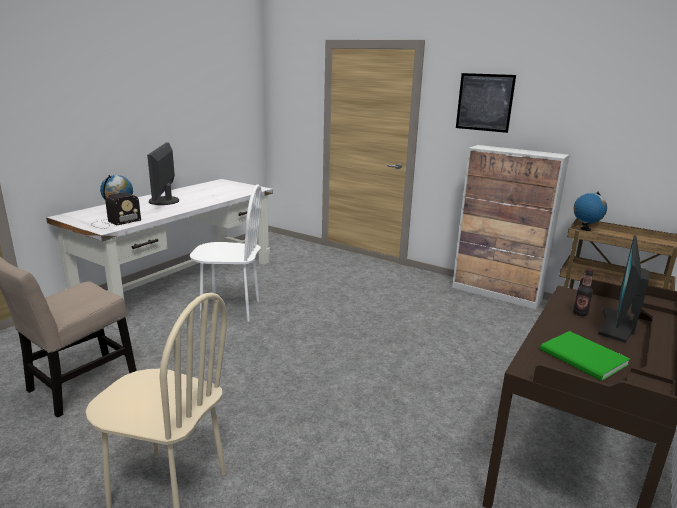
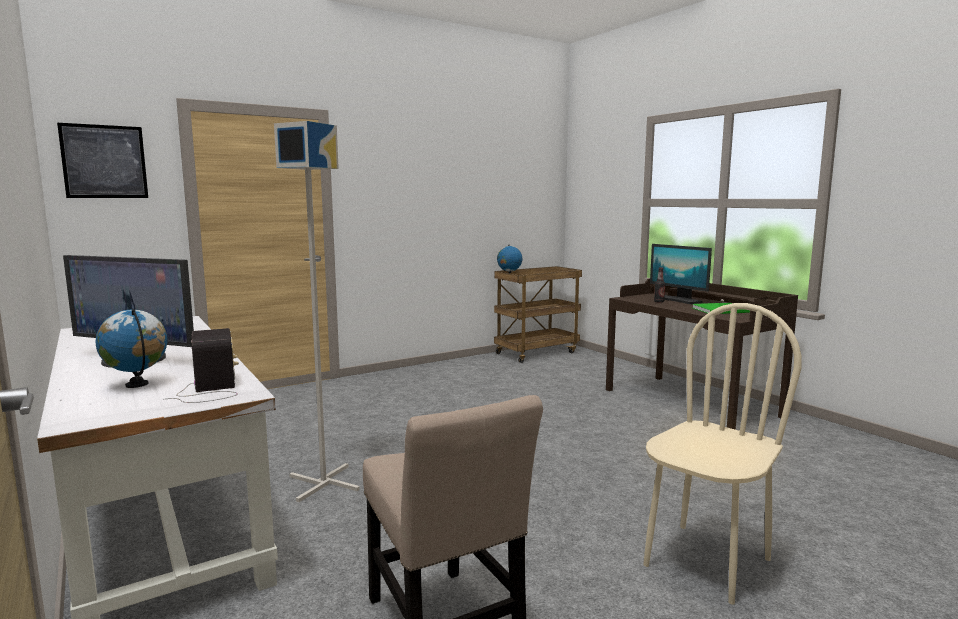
camera: 65 degrees left, 10 degrees down
(230, 309) = (324, 482): white chair -> grey floor lamp
(484, 102) = (401, 177): picture -> picture (104, 161)
(496, 293) = (449, 363): cabinet -> none

